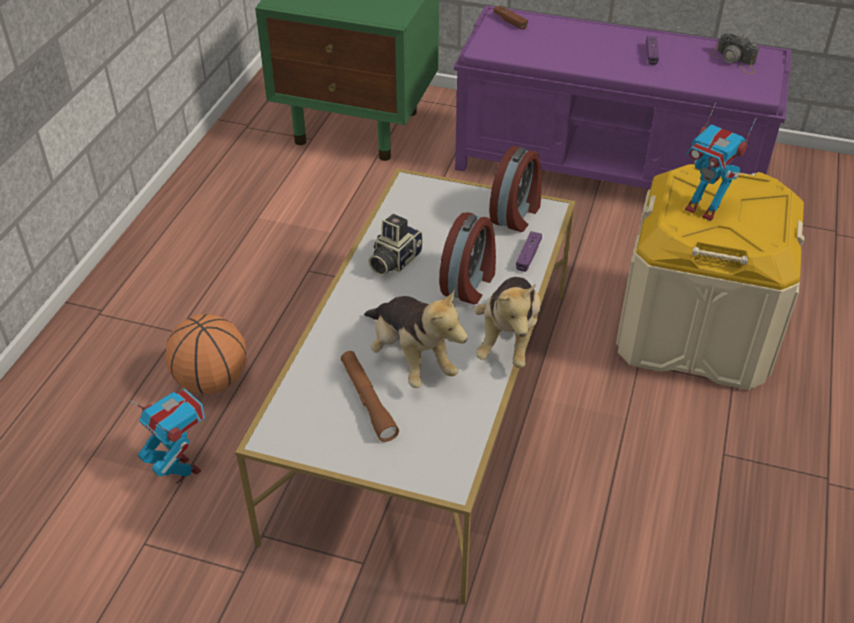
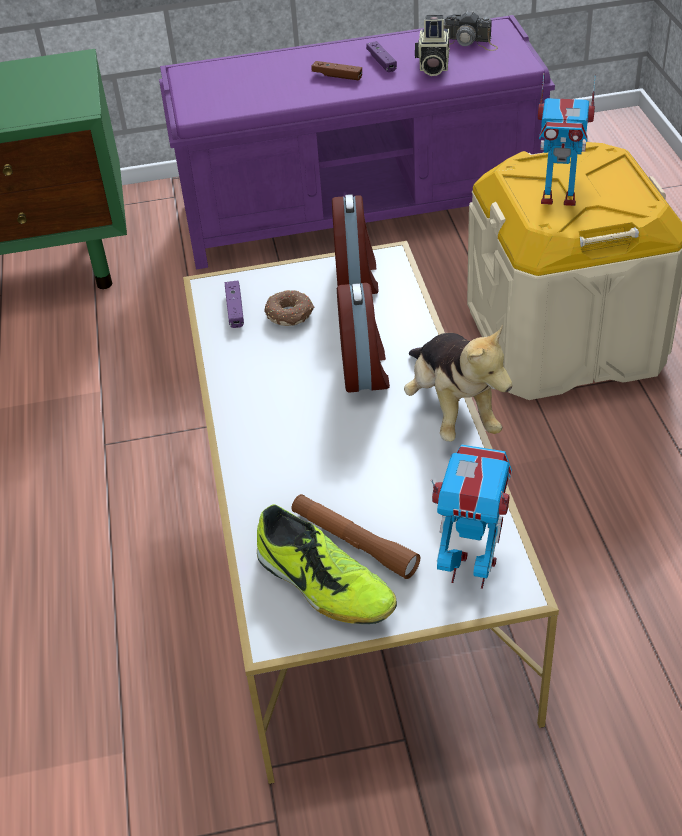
camera: 25 degrees left, 0 degrees up
(181, 469) = (114, 740): toy robot -> toy robot (470, 569)
(212, 381) = (77, 620): basketball -> none
(326, 420) = (324, 585): none -> shoe
(393, 260) = (260, 378): camera -> camera (432, 65)
(411, 359) = (365, 476): plush toy -> none
(448, 223) = (290, 314): none -> donut
(510, 21) = (203, 74): brown game controller -> brown game controller (337, 76)
(528, 256) = (403, 315): purple game controller -> purple game controller (235, 309)

